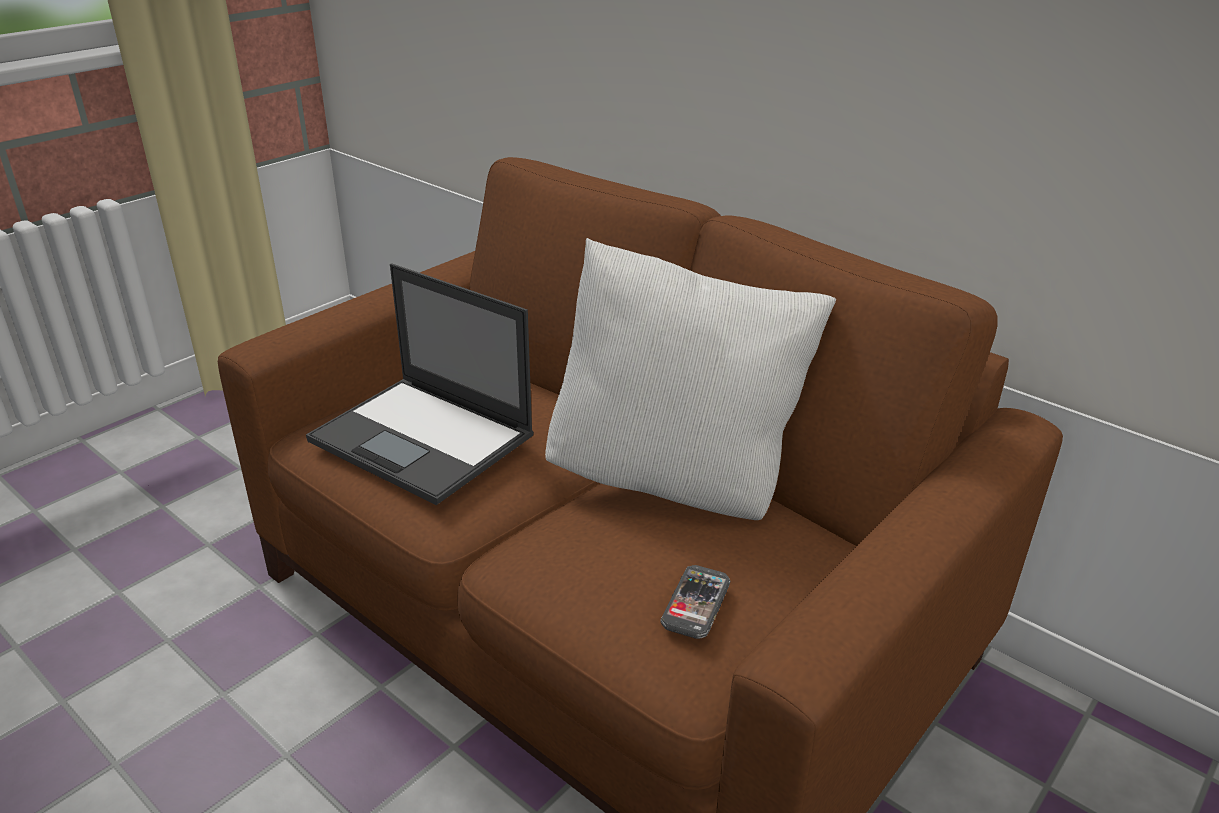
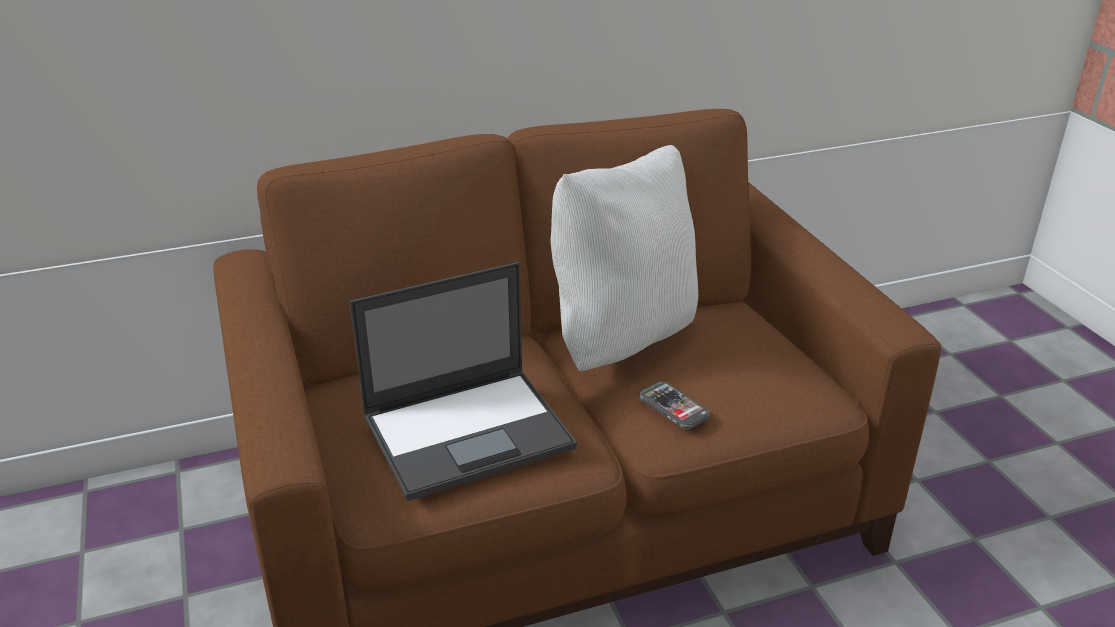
camera: 60 degrees left, 0 degrees up
(696, 603) = (771, 369): phone -> phone (674, 407)

